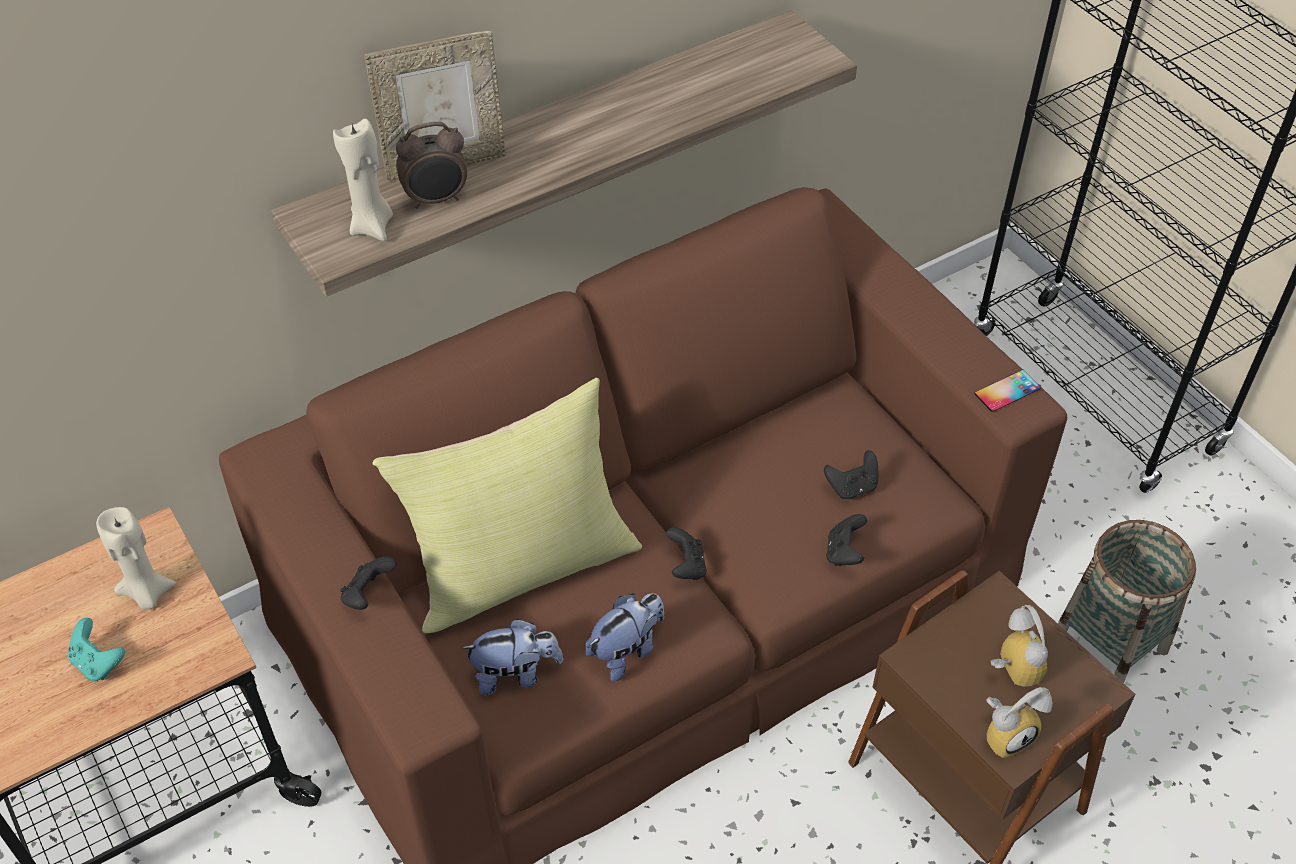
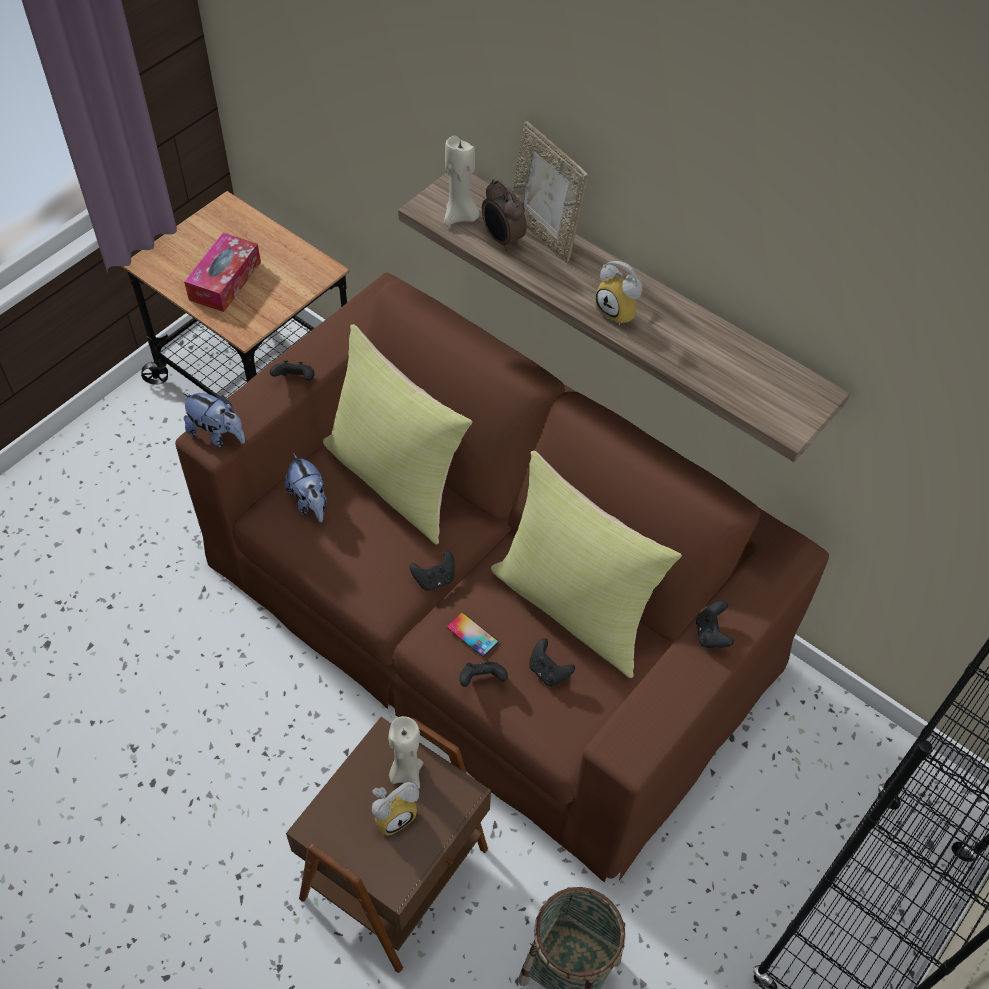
camera: 70 degrees right, 5 degrees up
(98, 663) = (225, 281): turquoise game controller -> tissue box
(147, 593) = (280, 283): beige candle -> beige candle (405, 771)
(627, 651) = (348, 560): plush toy -> plush toy (218, 434)
(774, 440) = (575, 606): none -> yellow pillow
(901, 299) = (711, 634): none -> black game controller
(1006, 733) = (333, 819): alarm clock -> alarm clock (620, 311)
(1007, 391) = (637, 735): phone -> phone (472, 634)

